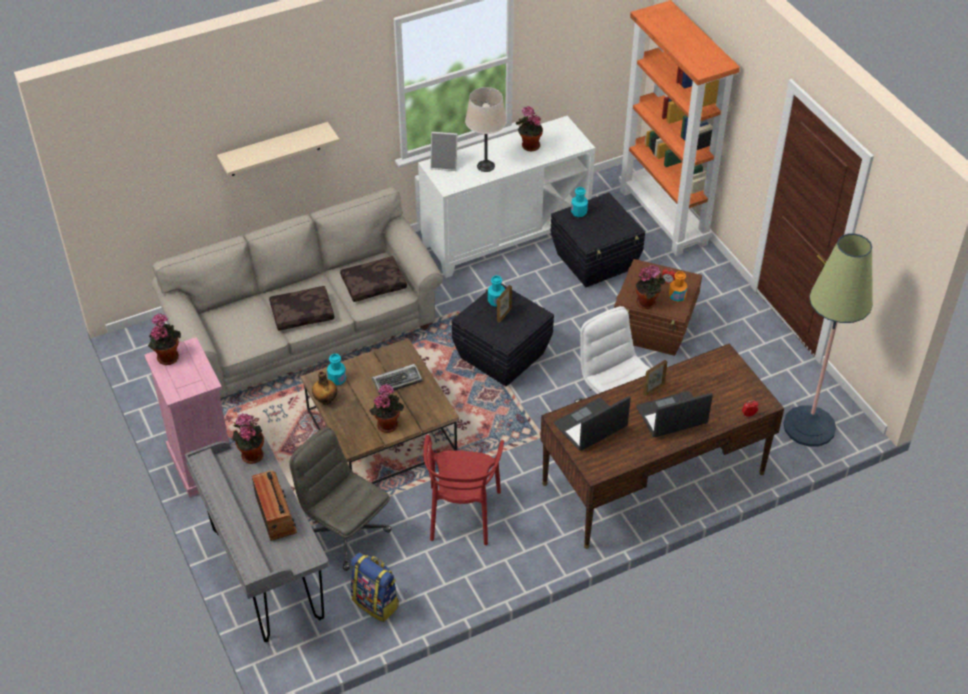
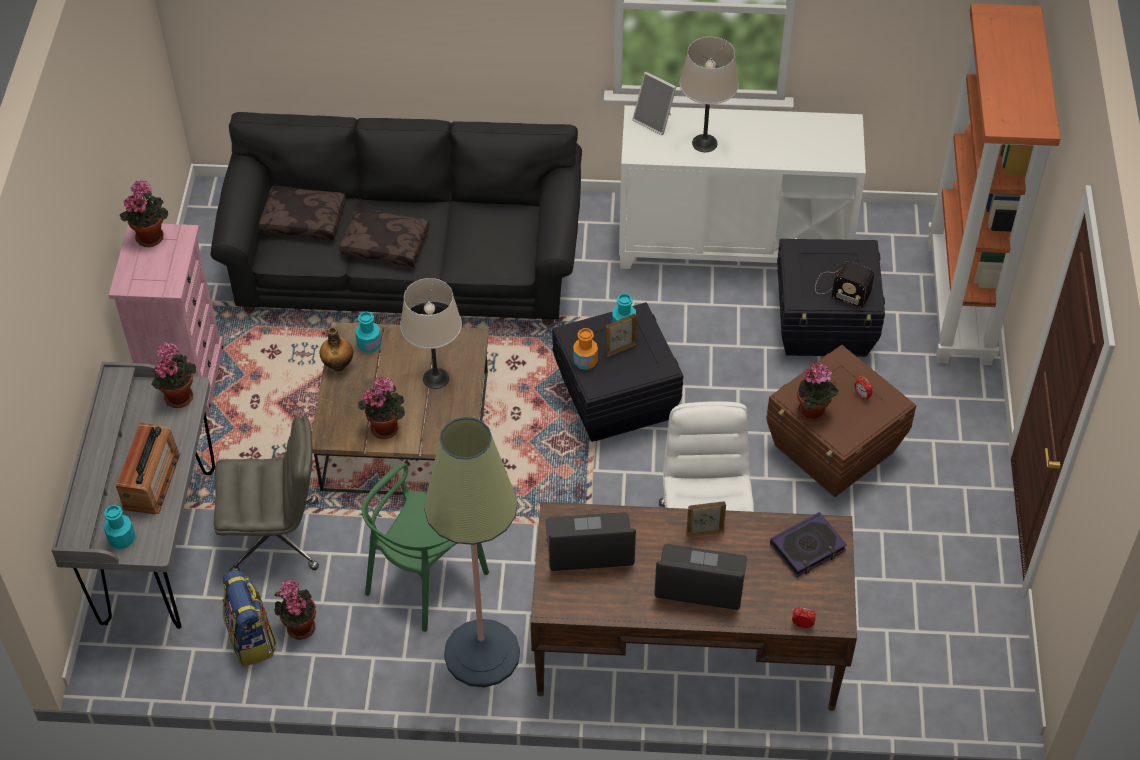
camera: 30 degrees right, 5 degrees up
(274, 150) = (429, 24): beige shelf -> none
(304, 331) = (406, 266): beige sofa -> black sofa
(344, 533) = (276, 537): grey office chair -> grey office chair turned 105 degrees clockwise
(374, 284) = (493, 241): brown pillow -> brown pillow (304, 219)
(397, 381) = (436, 378): keyboard -> beige table lamp
(462, 514) = (424, 579): red chair -> green chair
(529, 146) = (780, 137): potted plant -> potted plant (298, 626)
(579, 212) = (816, 252): turquoise bottle -> turquoise bottle (122, 539)
(609, 228) = (840, 289): none -> radio
(677, 297) = (859, 421): orange bottle -> orange bottle (585, 361)
(718, 371) = (808, 548): none -> book
(809, 426) = (943, 676): floor lamp -> floor lamp (482, 654)

